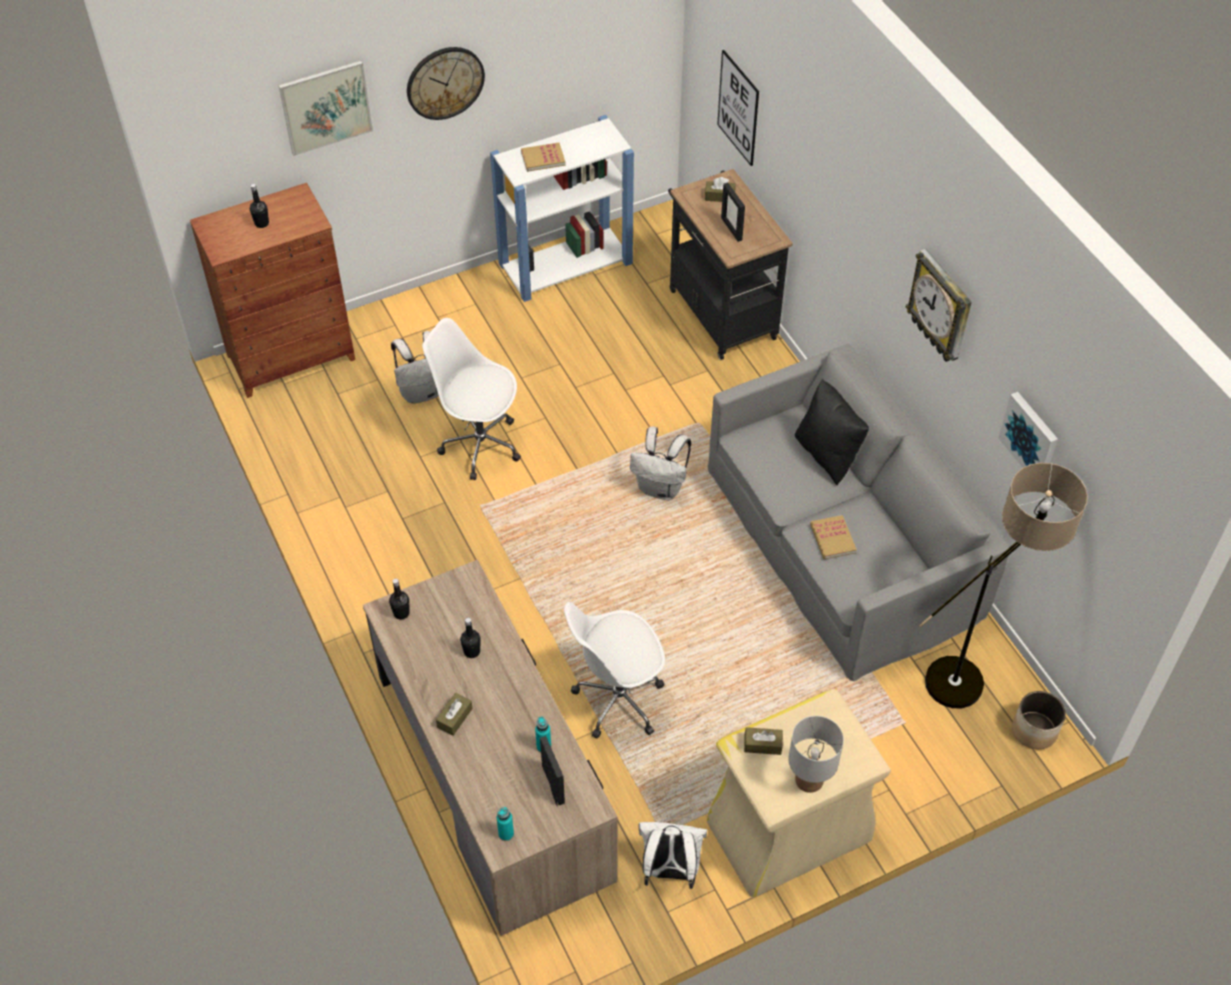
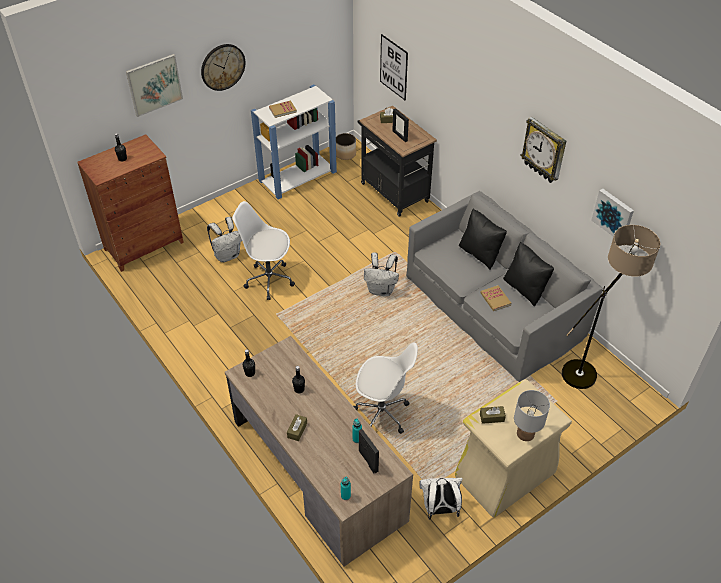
camera: 10 degrees left, 5 degrees down
(616, 702) = (383, 414): white office chair -> white office chair turned 135 degrees counterclockwise
(887, 527) = (525, 288): none -> black pillow
(1034, 731) = (632, 394): planter -> planter (345, 154)

